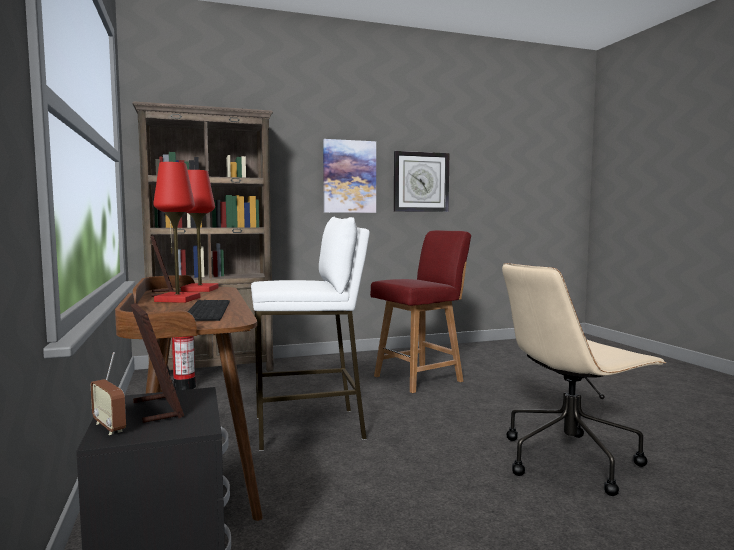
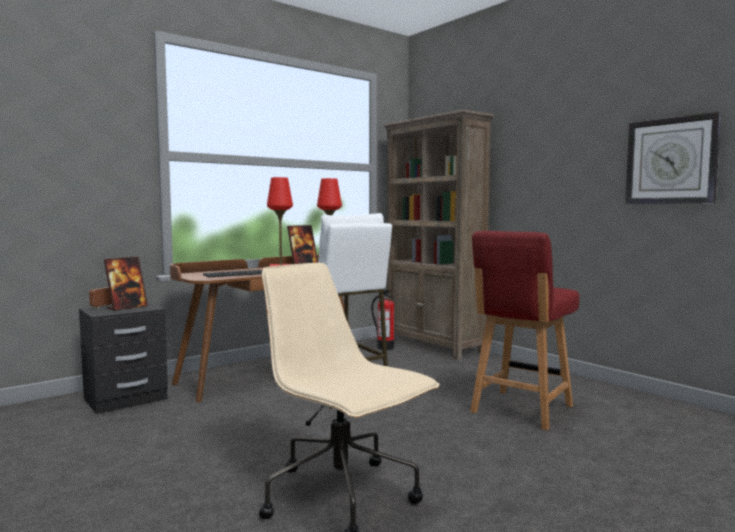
camera: 70 degrees right, 0 degrees up
(349, 176) = (573, 163): picture -> none
(420, 378) = (520, 410): red chair -> red chair turned 90 degrees clockwise

